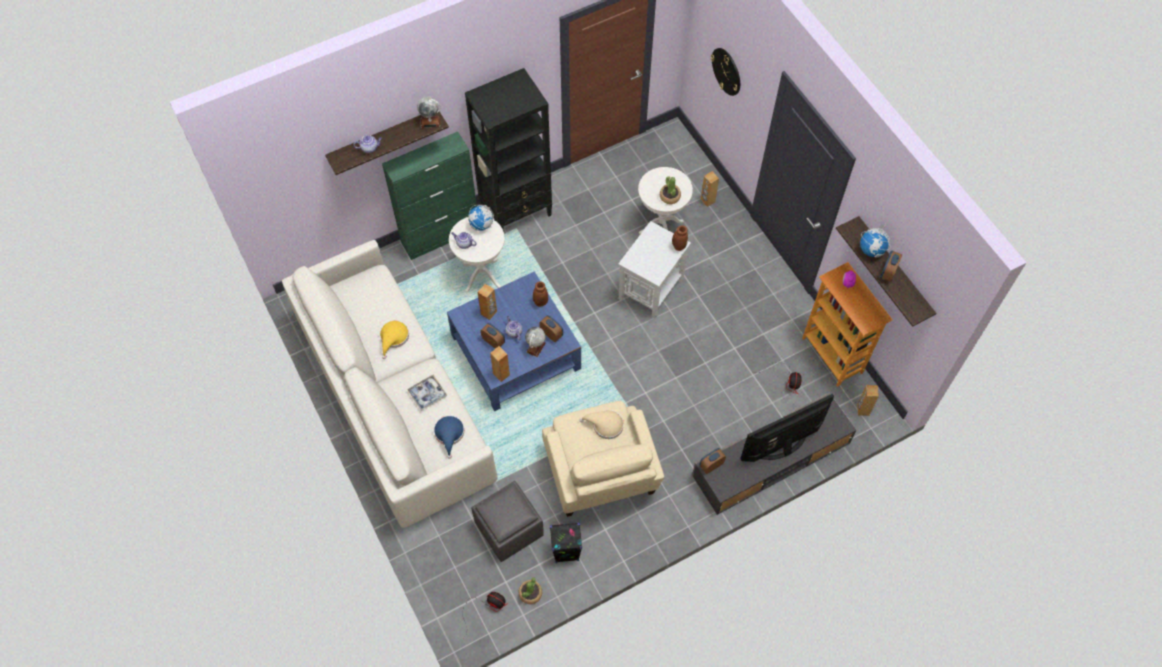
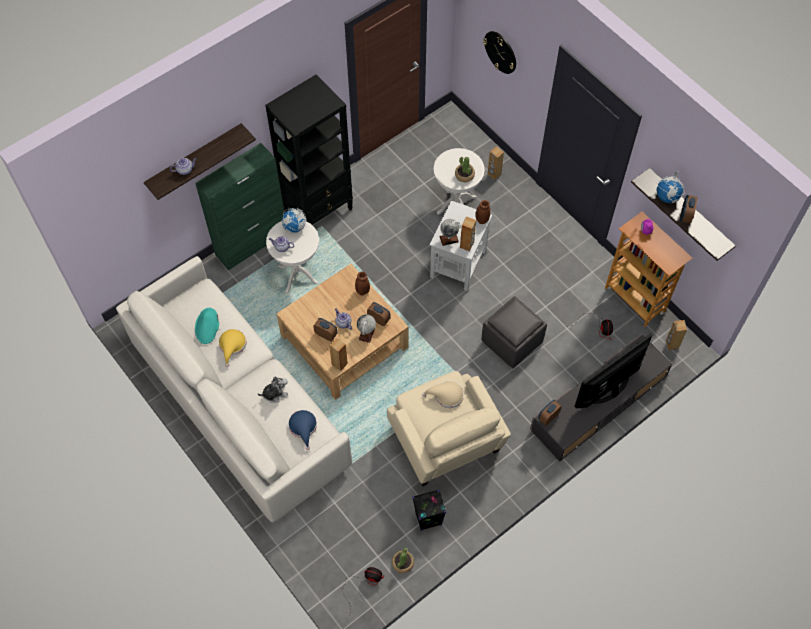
camera: 10 degrees left, 0 degrees up
(372, 314) = (207, 326): none -> turquoise hat
(427, 394) = (275, 393): tray -> plush toy
(430, 122) = (237, 137): globe -> globe (449, 239)
(489, 313) = (316, 308): brown speaker -> brown speaker (467, 245)
(509, 530) = (371, 507): grey ottoman -> grey ottoman (512, 342)
(515, 352) = (344, 341): blue coffee table -> beige coffee table

